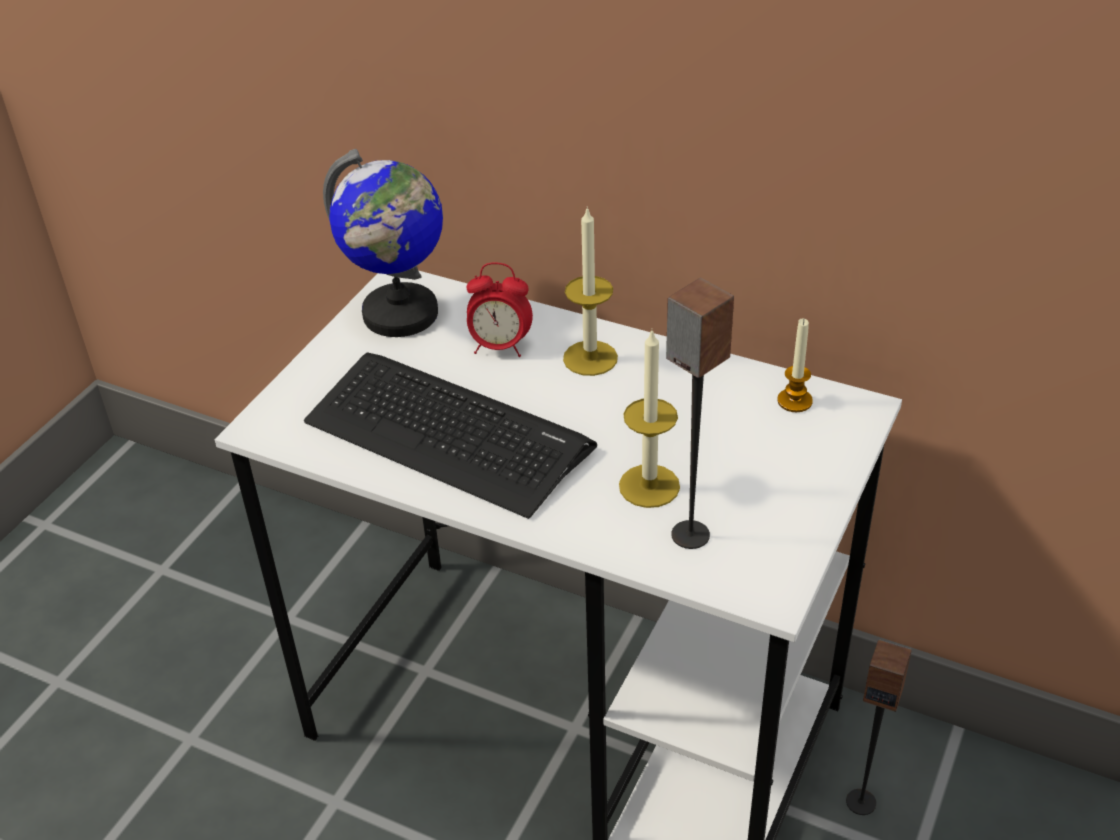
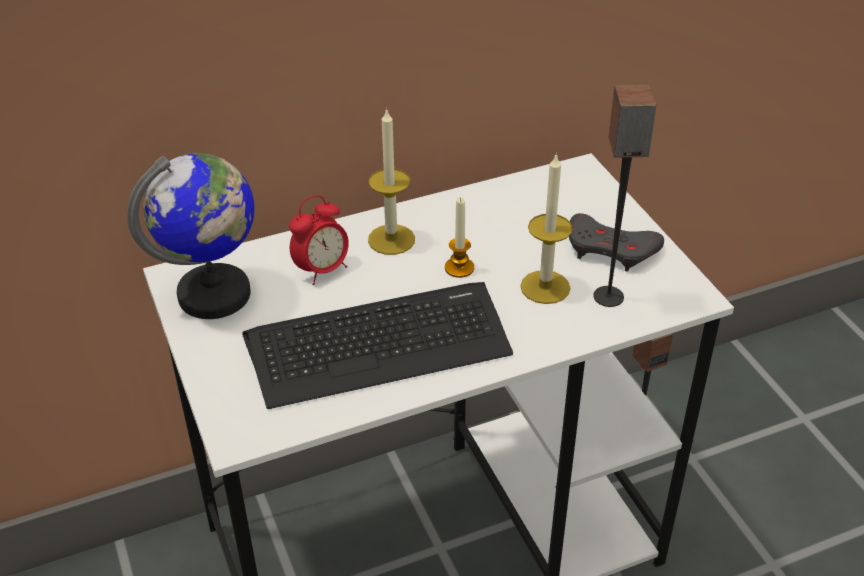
camera: 50 degrees left, 0 degrees up
(765, 497) = (611, 249): none -> grey game controller
(794, 401) = (543, 188): candle -> candle (459, 268)

